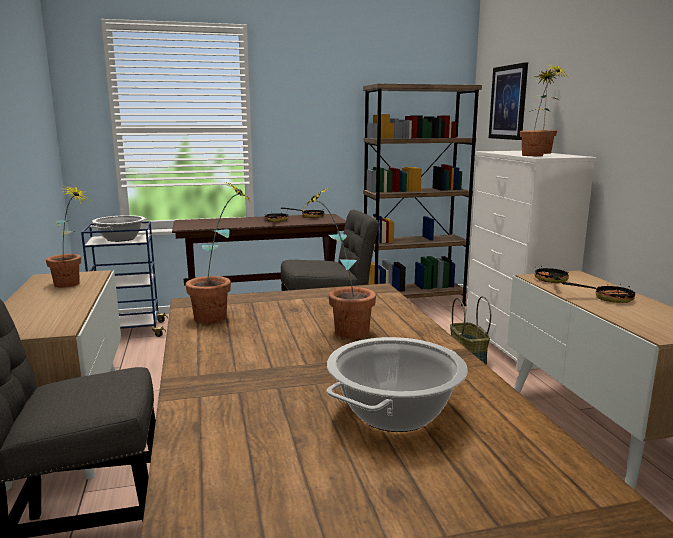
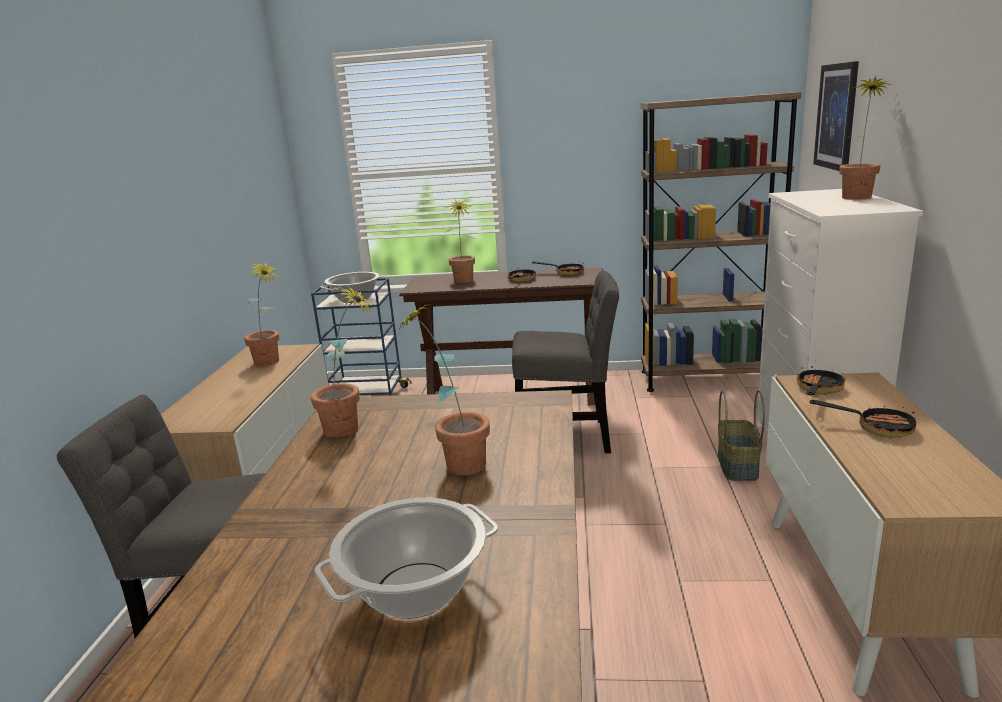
camera: 20 degrees right, 5 degrees up
(537, 156) = (832, 208): potted plant -> potted plant (464, 282)

